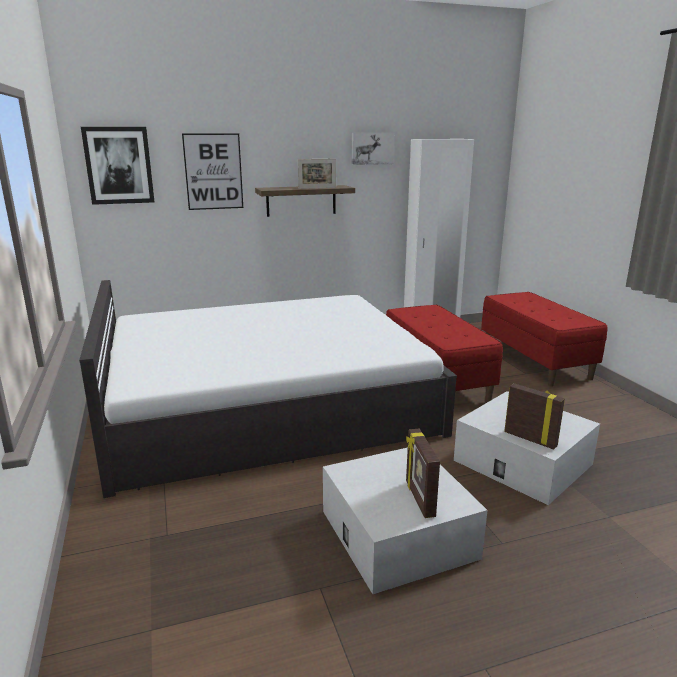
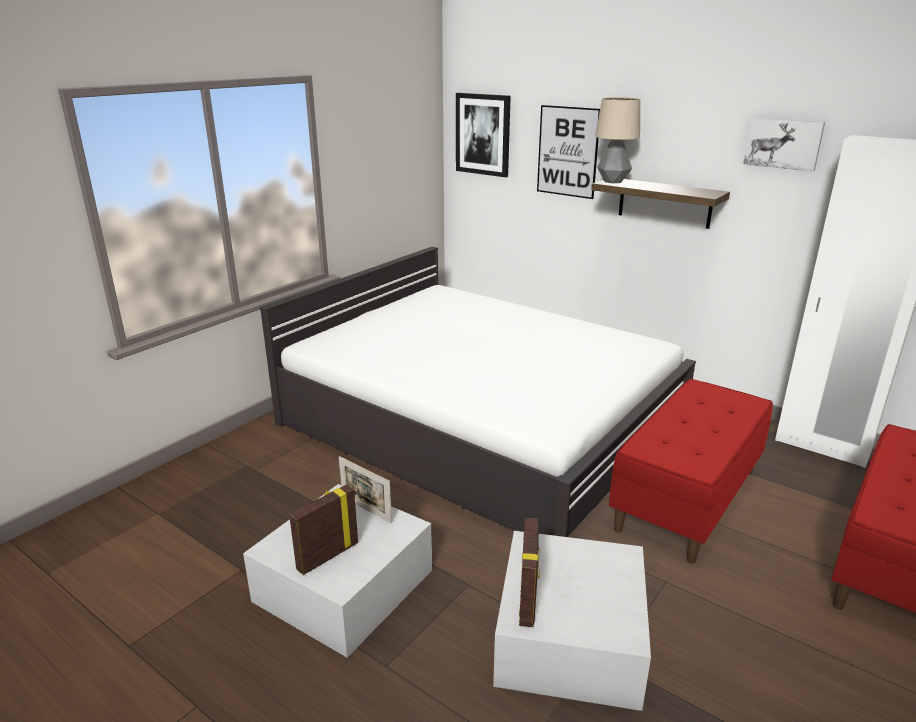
camera: 55 degrees right, 5 degrees up
(269, 188) = (613, 181): none -> table lamp
(317, 188) = (666, 190): picture frame -> picture frame (366, 509)

